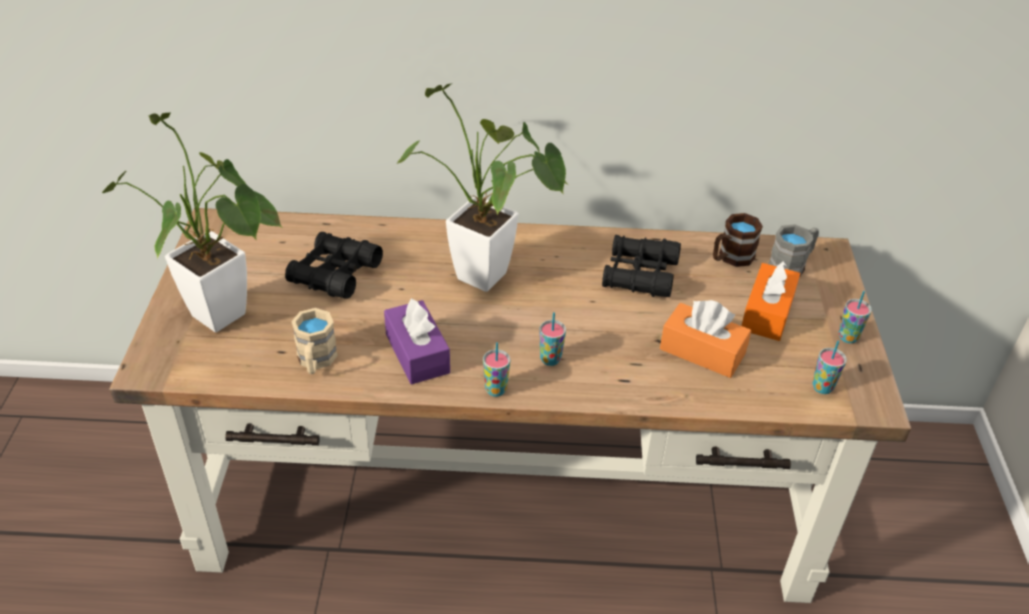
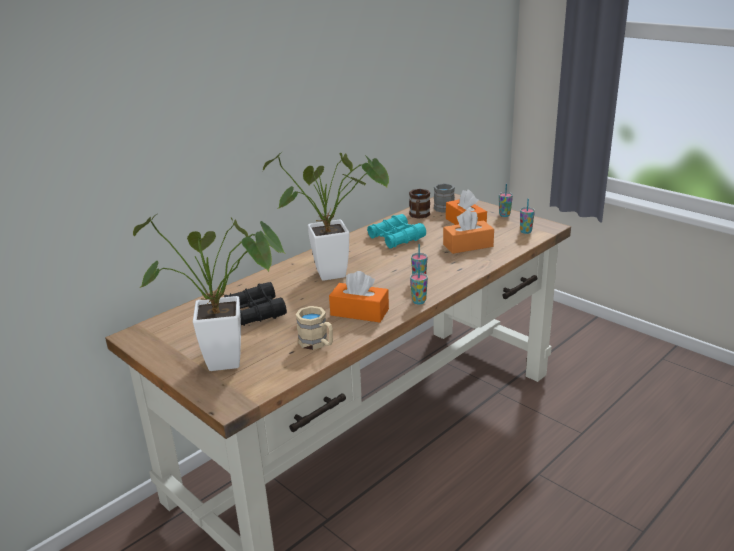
camera: 45 degrees left, 15 degrees down
(417, 353) = (359, 312): purple tissue box -> orange tissue box
(639, 274) = (396, 238): black binoculars -> turquoise binoculars

